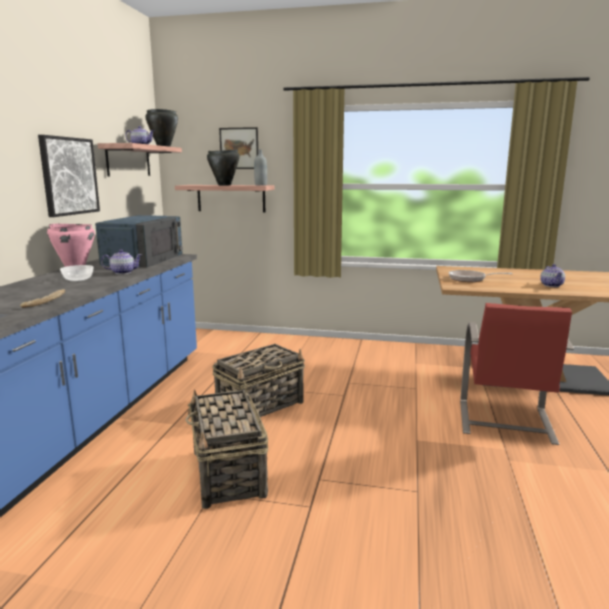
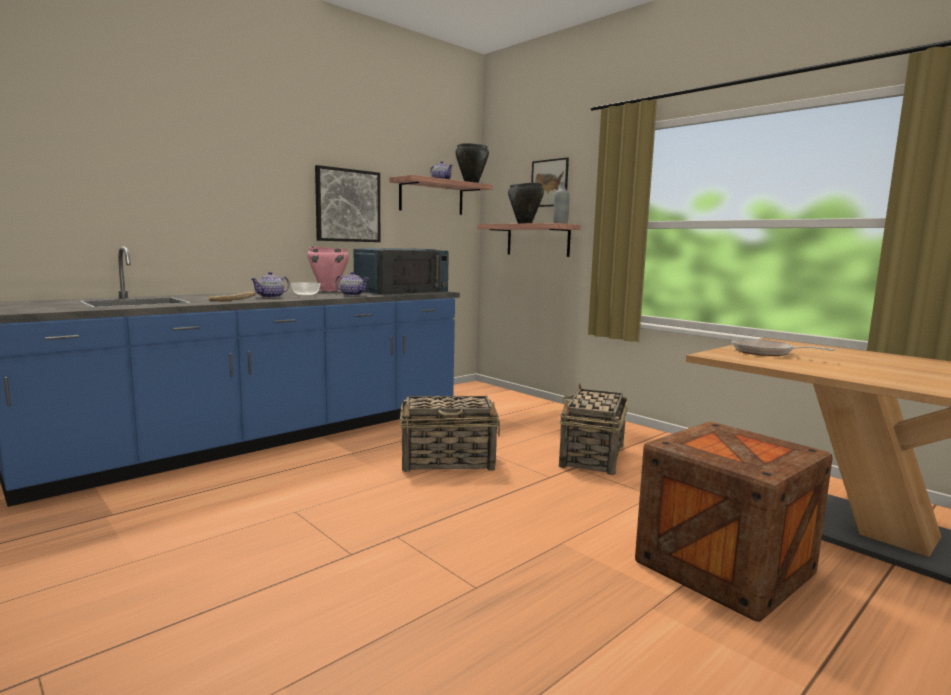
camera: 35 degrees right, 5 degrees down
(228, 474) = (330, 503): basket -> basket (592, 457)
(504, 422) = (724, 568): red chair -> crate
(551, 285) = (896, 375): teapot -> teapot (271, 297)

